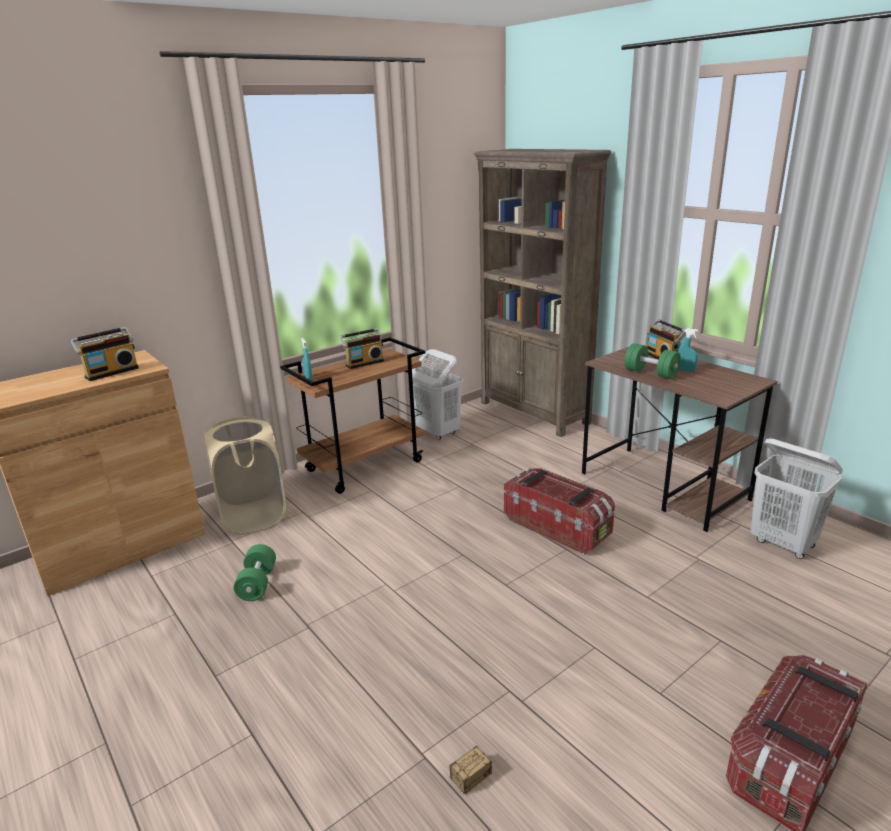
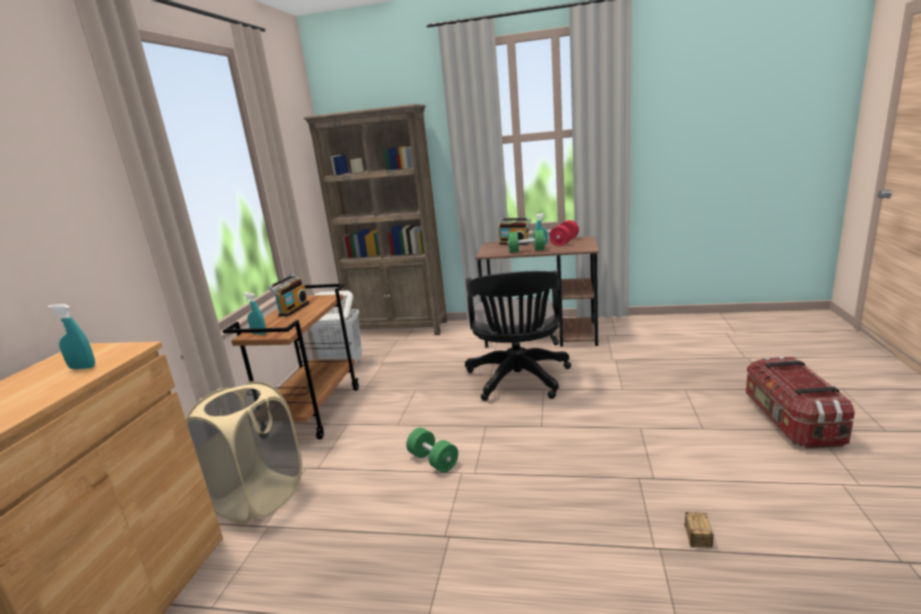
camera: 40 degrees left, 5 degrees down
(111, 372) = (82, 367): radio -> turquoise spray bottle
(257, 584) = (349, 539): green dumbbell -> green dumbbell (433, 460)
(557, 527) = (518, 381): storage box -> black office chair
(718, 377) = (564, 242): none -> red dumbbell
(783, 544) = (638, 335): white laundry basket -> none

